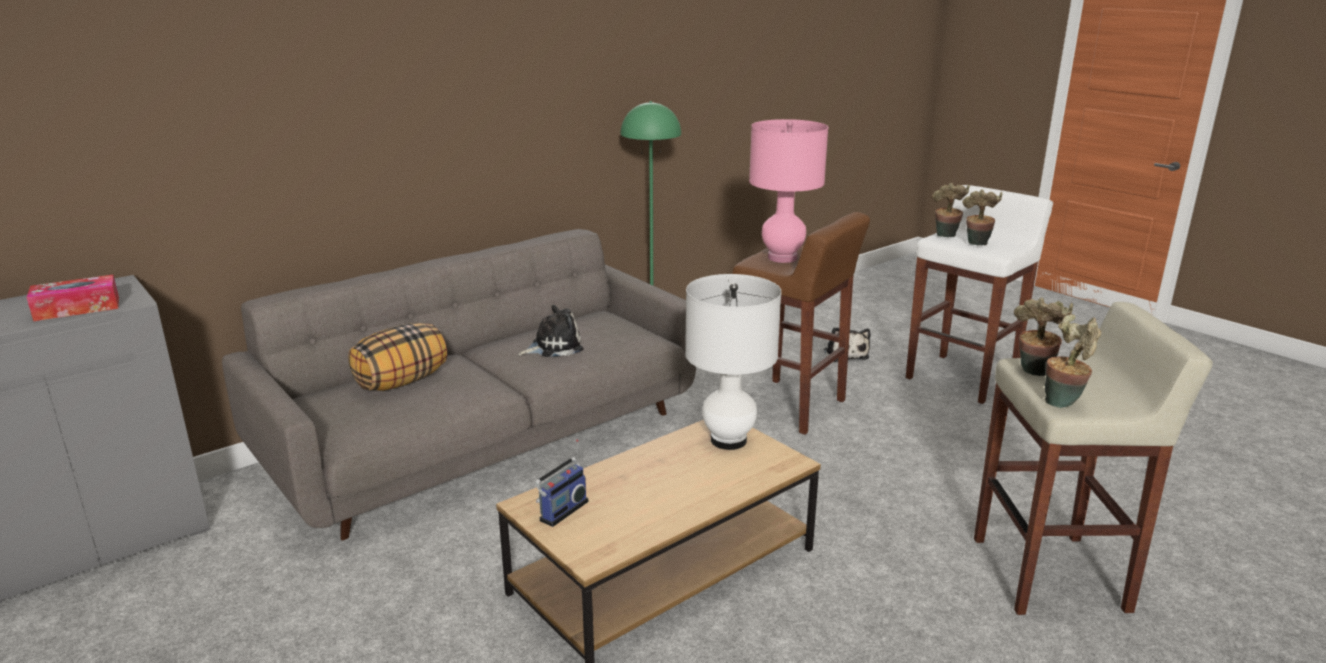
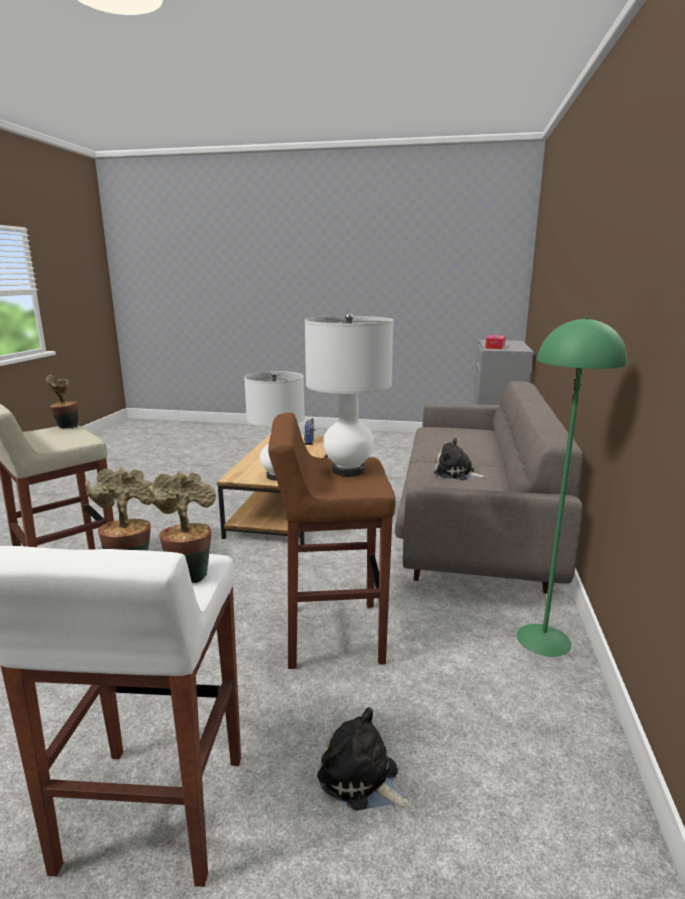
camera: 140 degrees right, 5 degrees down
(401, 381) = (470, 440): pillow -> none
(554, 347) = (456, 473): plush toy -> plush toy turned 90 degrees clockwise
(782, 258) = (348, 470): pink table lamp -> white table lamp
(1033, 373) = (81, 436): potted plant -> none

